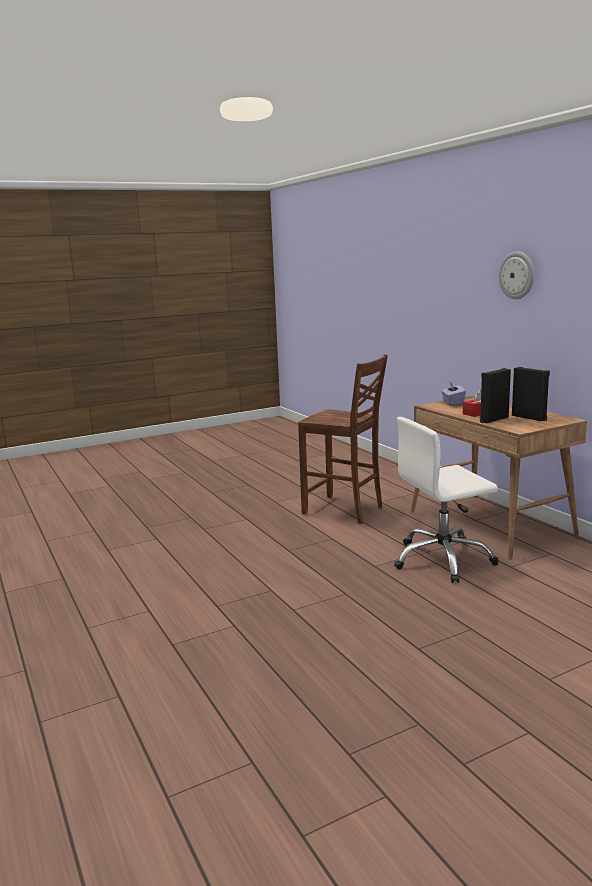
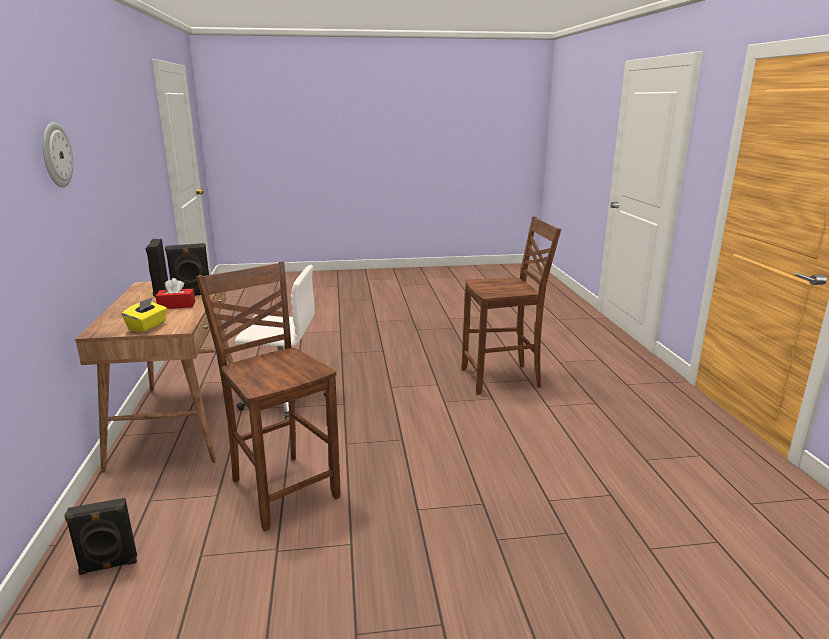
camera: 160 degrees left, 5 degrees up
(209, 637) = (502, 379): none -> brown chair
(387, 477) = (108, 566): none -> black speaker
(452, 403) = (148, 326): purple tissue box -> yellow tissue box

